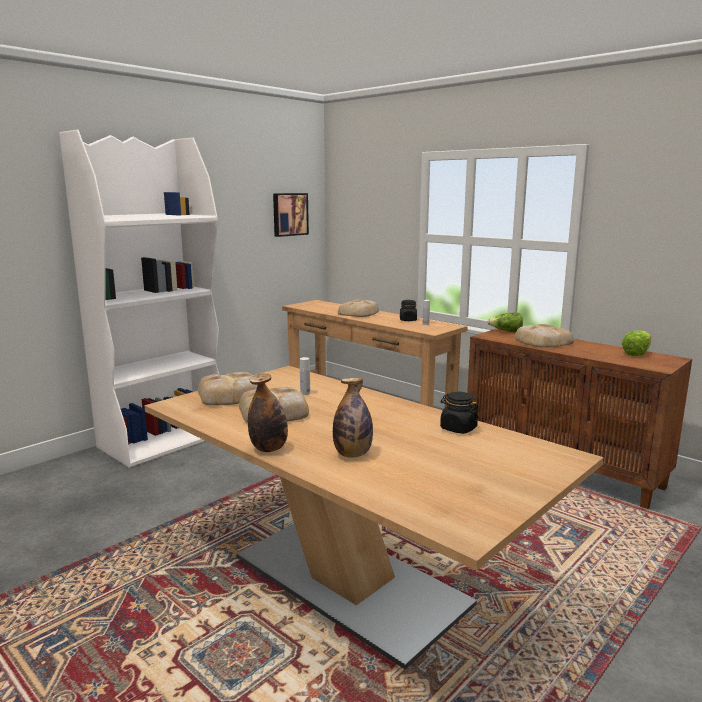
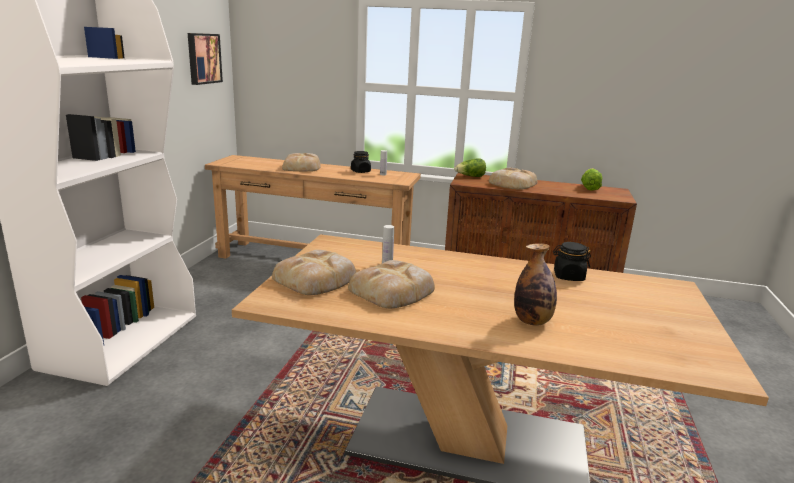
camera: 30 degrees left, 5 degrees up
(269, 448) = (452, 333): bottle -> none

